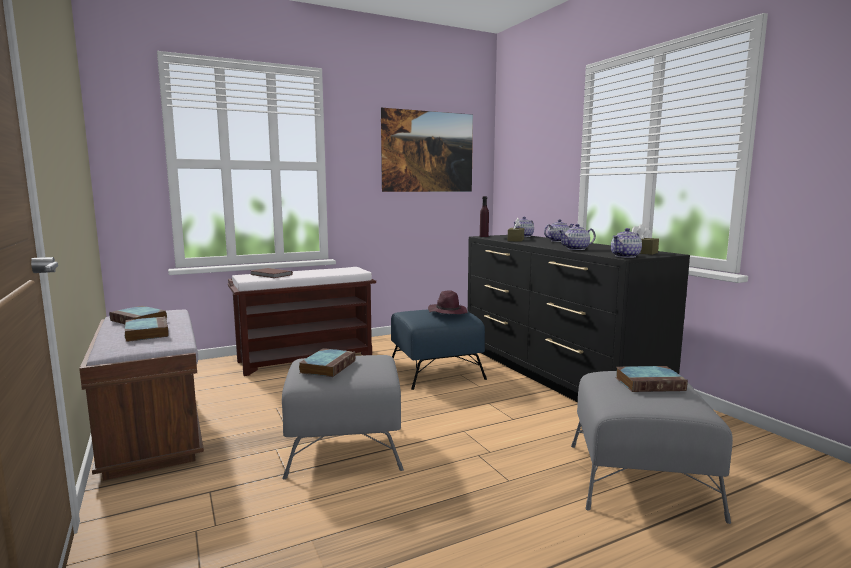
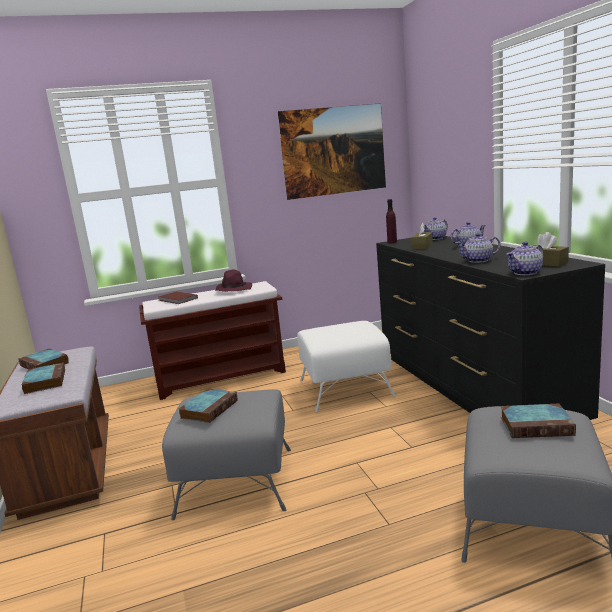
camera: 10 degrees right, 5 degrees up
(436, 371) = (346, 388): blue ottoman -> white ottoman
(447, 312) = (351, 329): purple hat -> purple hat (233, 289)

